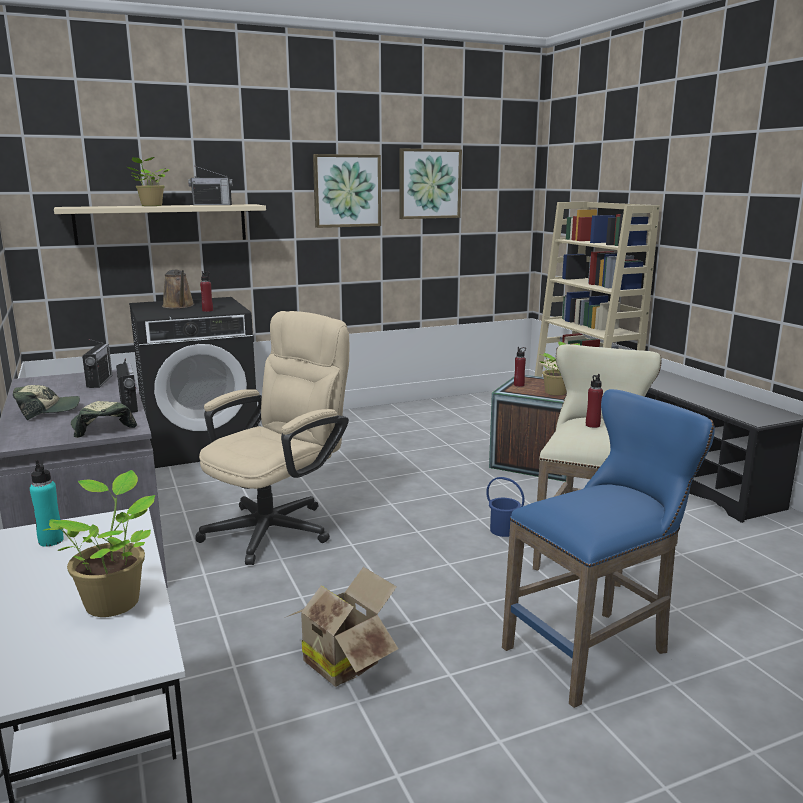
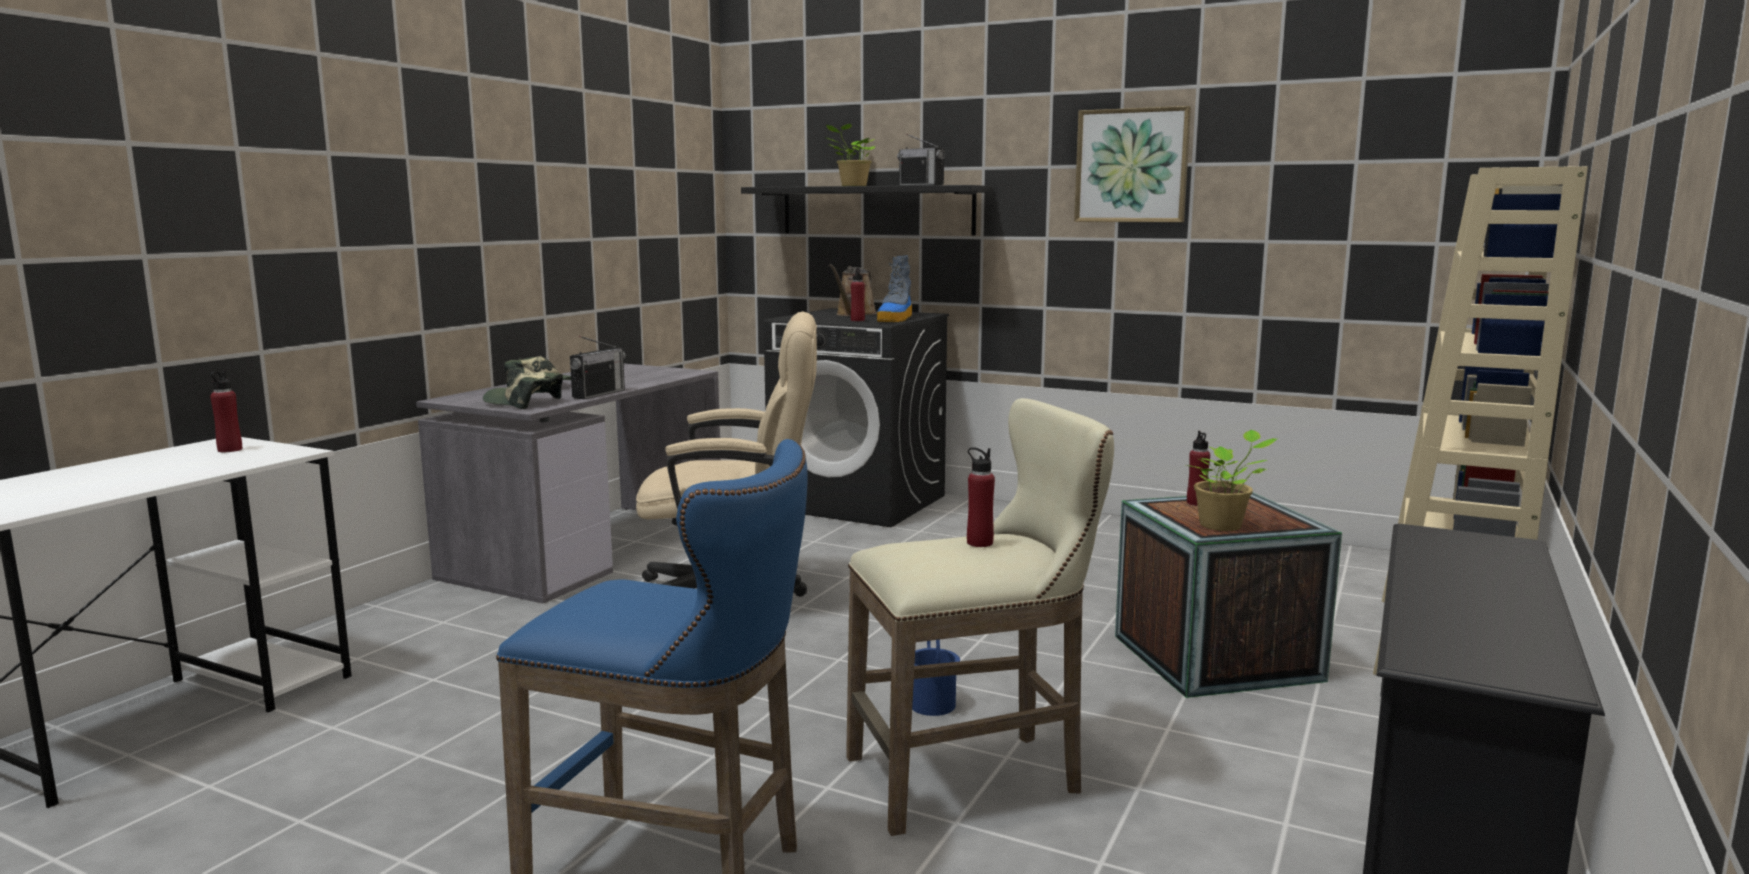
camera: 50 degrees right, 5 degrees down
(51, 541) = (230, 450): turquoise bottle -> red bottle
(99, 381) = (654, 375): radio -> none
(101, 427) = (523, 403): cap -> cap turned 90 degrees counterclockwise
(114, 601) = (117, 485): potted plant -> none
(162, 223) = (876, 210): beige shelf -> black shelf
(224, 306) = (895, 319): none -> boot
(344, 660) = (492, 722): cardboard box -> none
(429, 184) = (1286, 152): picture -> none

